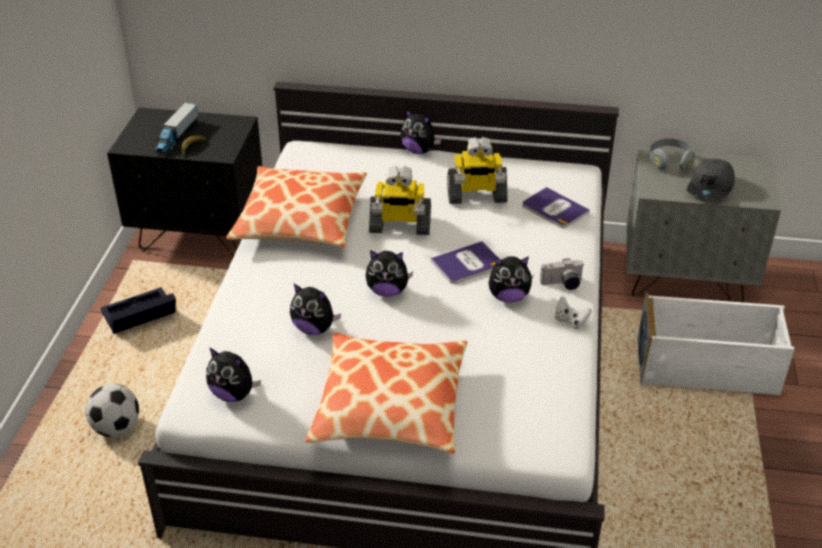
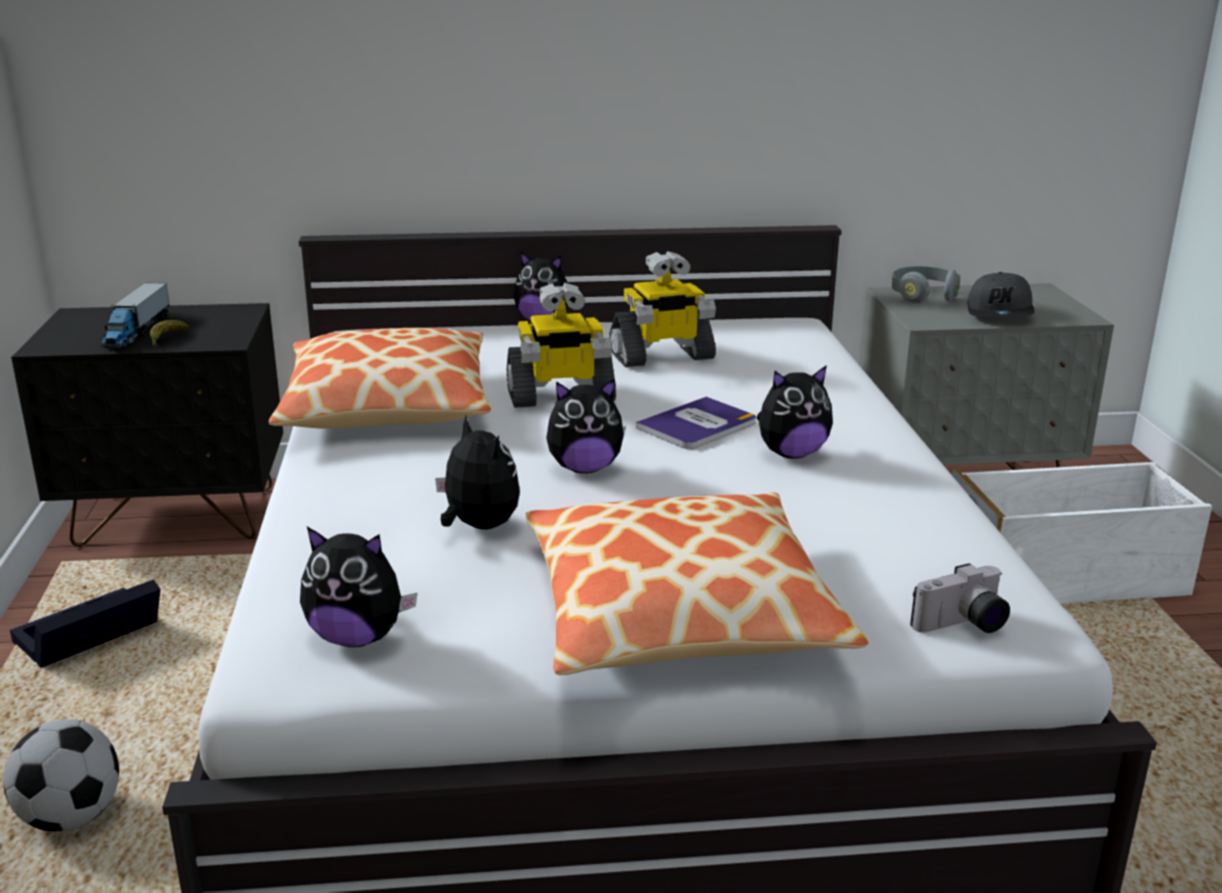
camera: 15 degrees left, 15 degrees down
(314, 328) = (478, 526): plush toy -> plush toy turned 135 degrees counterclockwise
(554, 209) = (790, 358): book -> none
(562, 284) = (865, 432): camera -> camera (963, 626)
(570, 321) = (911, 469): white game controller -> none

